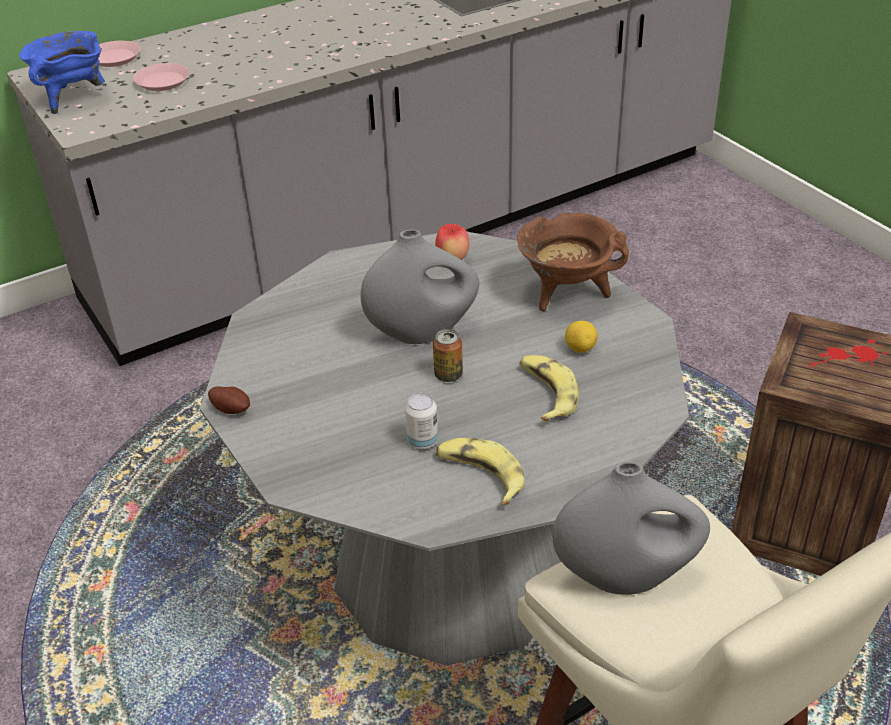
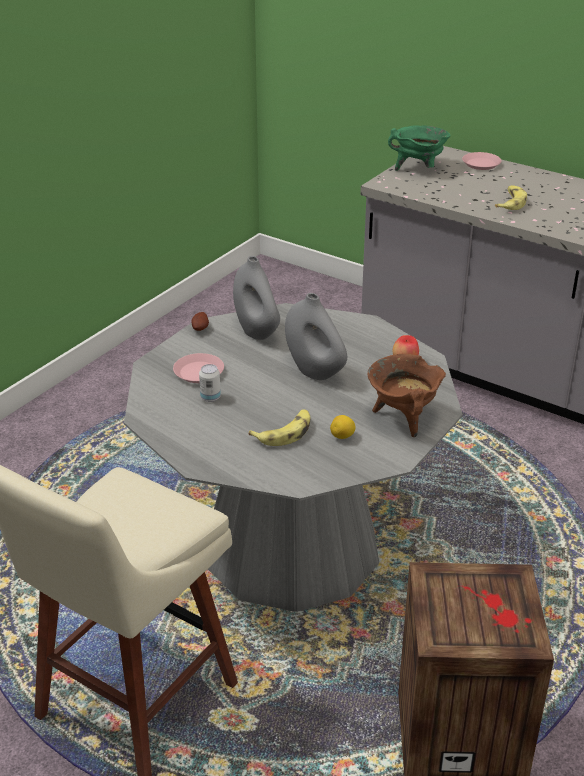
camera: 65 degrees right, 5 degrees down
(74, 98) = (418, 169): blue cooking pot -> green cooking pot
(163, 82) = (468, 187): pink plate -> pink plate (198, 372)
(448, 375) = (278, 391): can -> none
(480, 475) = (192, 425): banana -> banana (510, 203)
(626, 576) = (132, 497): grey vase -> grey vase (257, 331)

